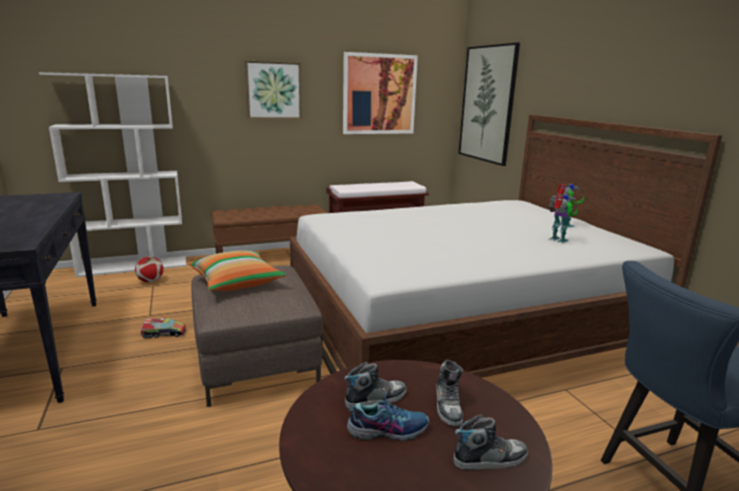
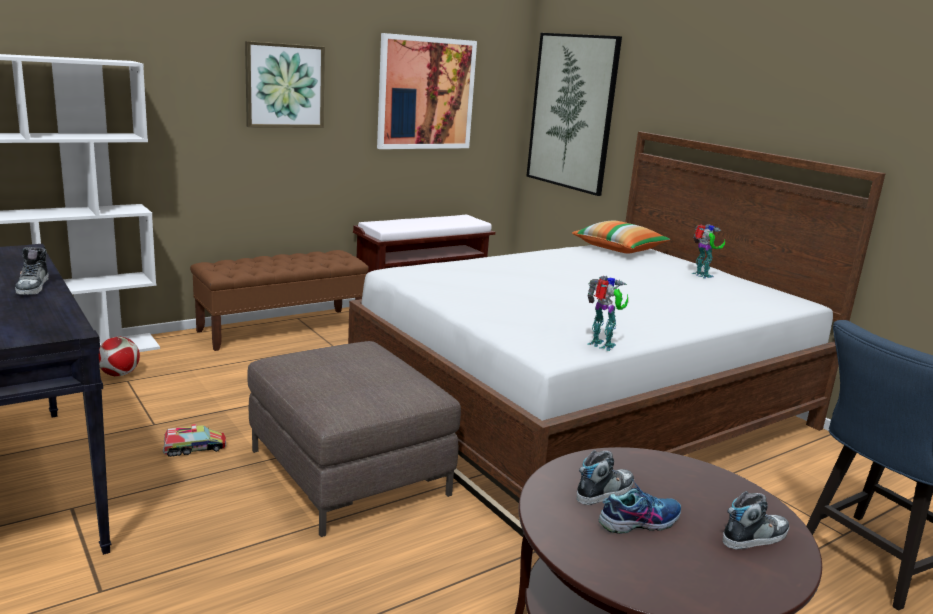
camera: 15 degrees left, 0 degrees up
(237, 282) = (326, 368): pillow -> pillow (619, 249)
(448, 405) = (683, 491): shoe -> shoe (33, 287)
(558, 240) = (708, 295): toy robot -> toy robot (602, 346)

